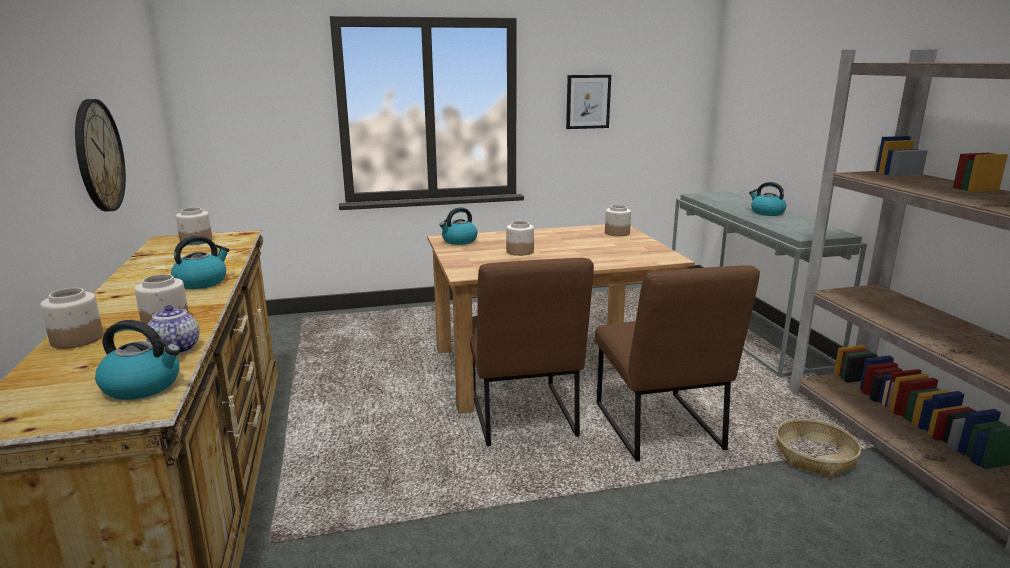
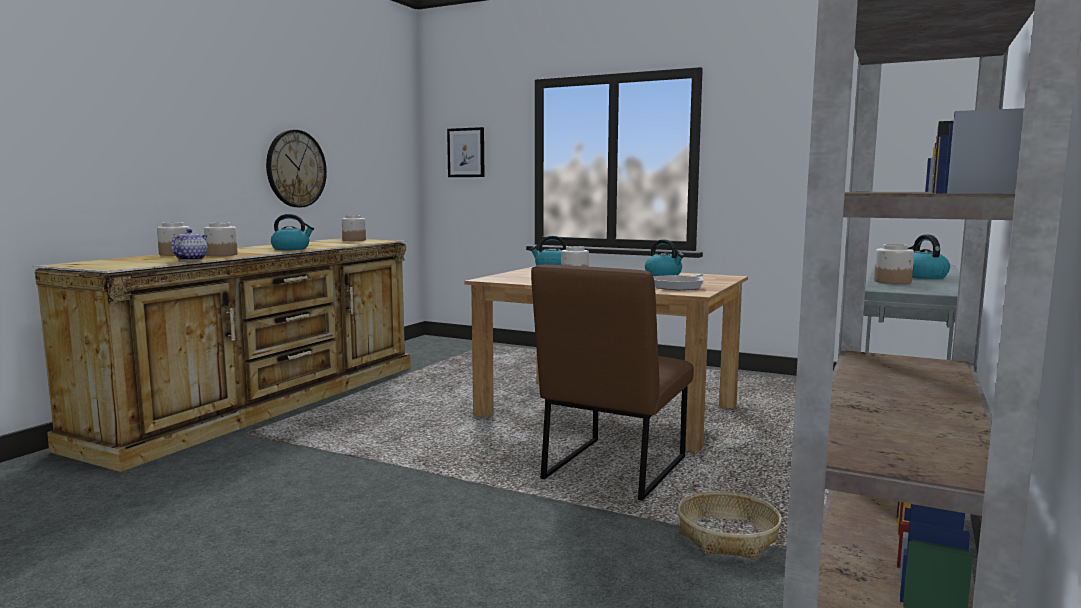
camera: 40 degrees right, 10 degrees down
(143, 386) = (139, 264): kettle -> kettle (664, 275)
(522, 416) = (516, 429): brown chair -> none
(588, 101) = (782, 152): picture -> picture (466, 152)
(617, 233) = (709, 278): jar -> jar (893, 282)
(635, 250) = (679, 286): none -> frying pan

